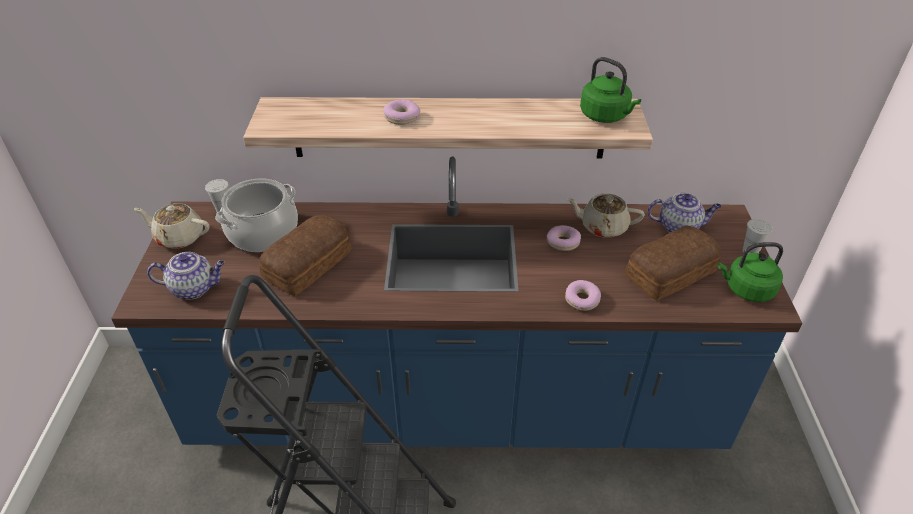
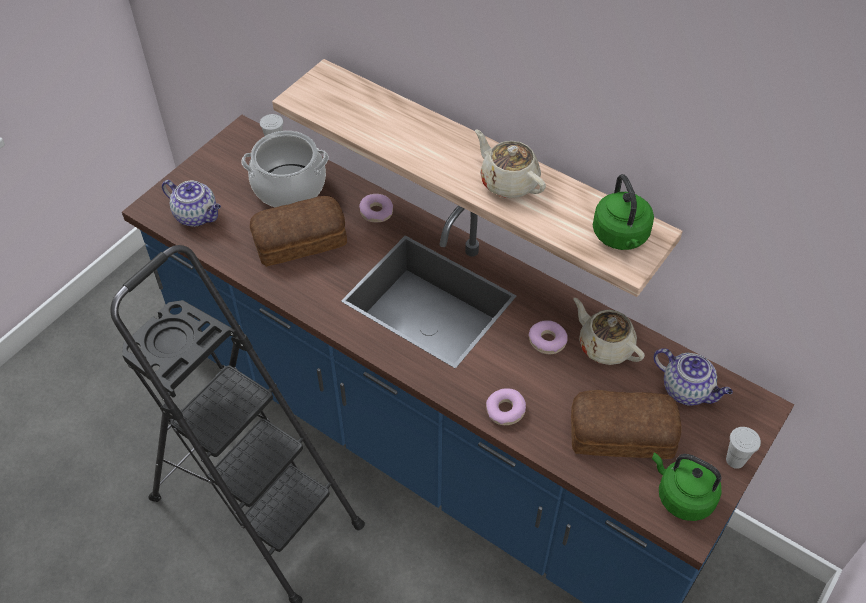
camera: 35 degrees right, 10 degrees up
(179, 237) = (221, 157): beige teapot -> beige teapot (508, 182)
(402, 117) = (422, 142): donut -> donut (376, 212)

